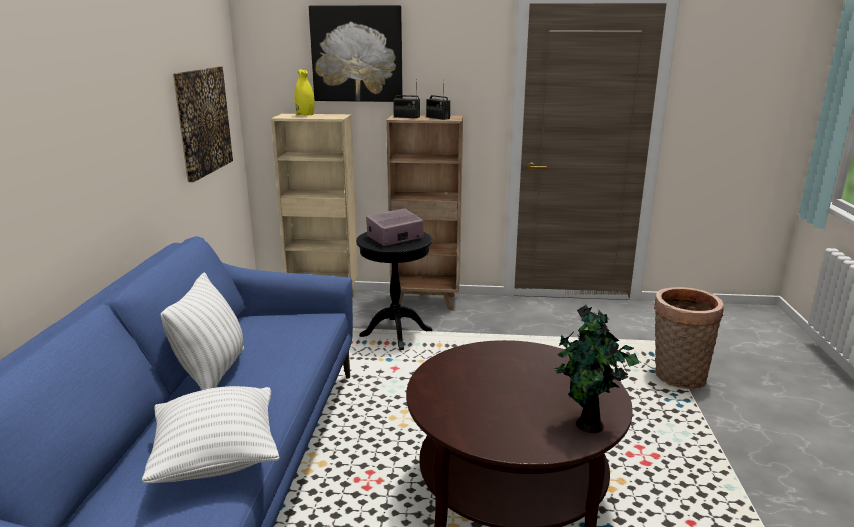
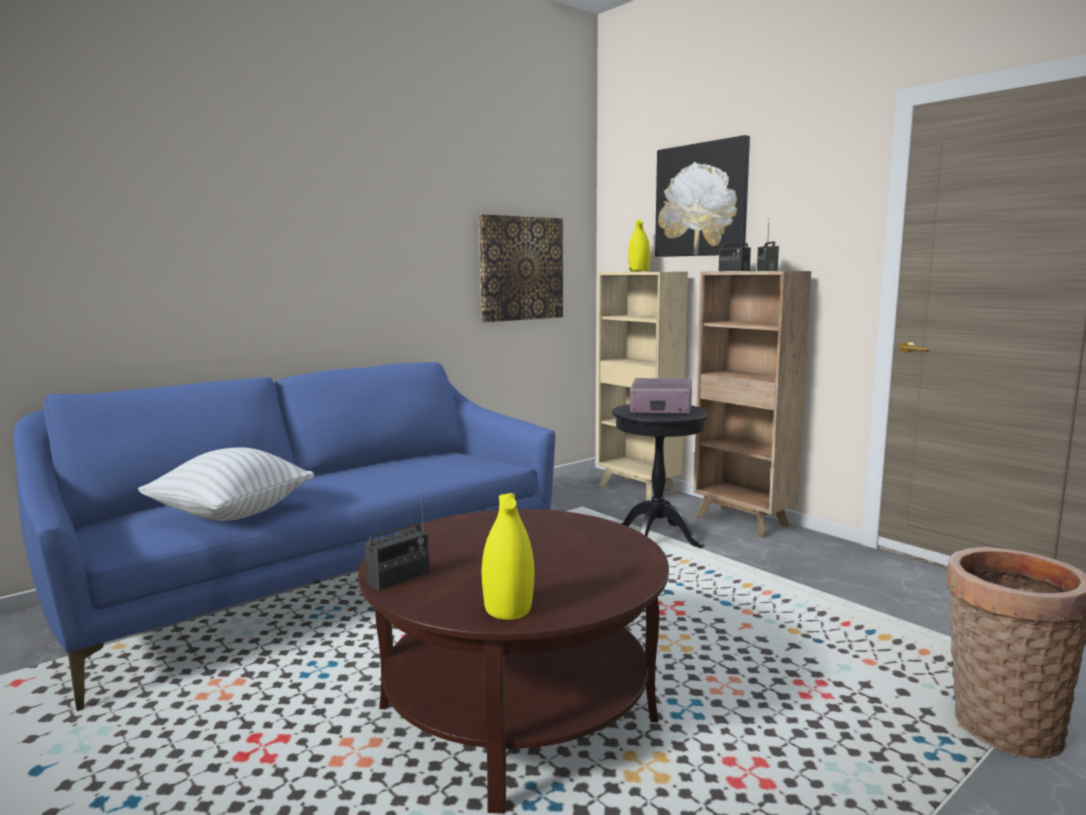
camera: 45 degrees right, 10 degrees down
(213, 373) = (348, 472): white pillow -> none
(494, 440) = (399, 578): none -> radio
(588, 426) = (508, 609): potted plant -> yellow vase

